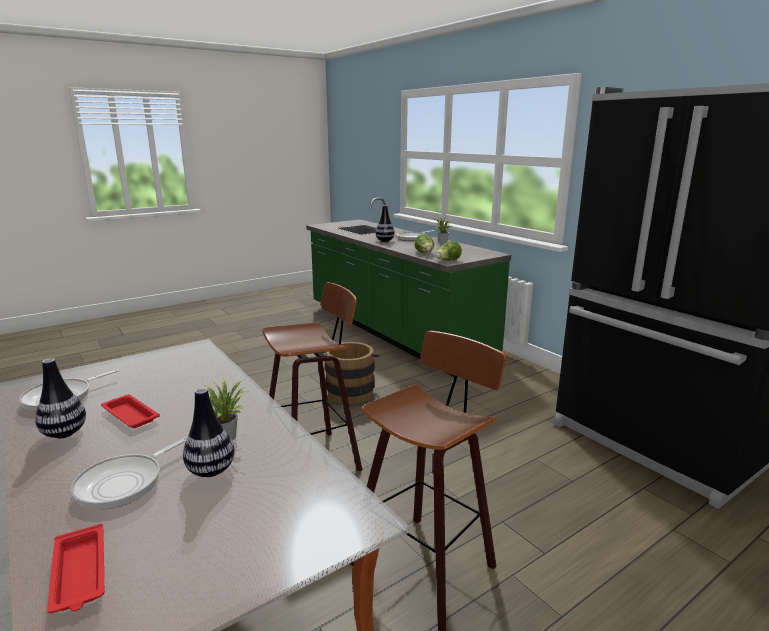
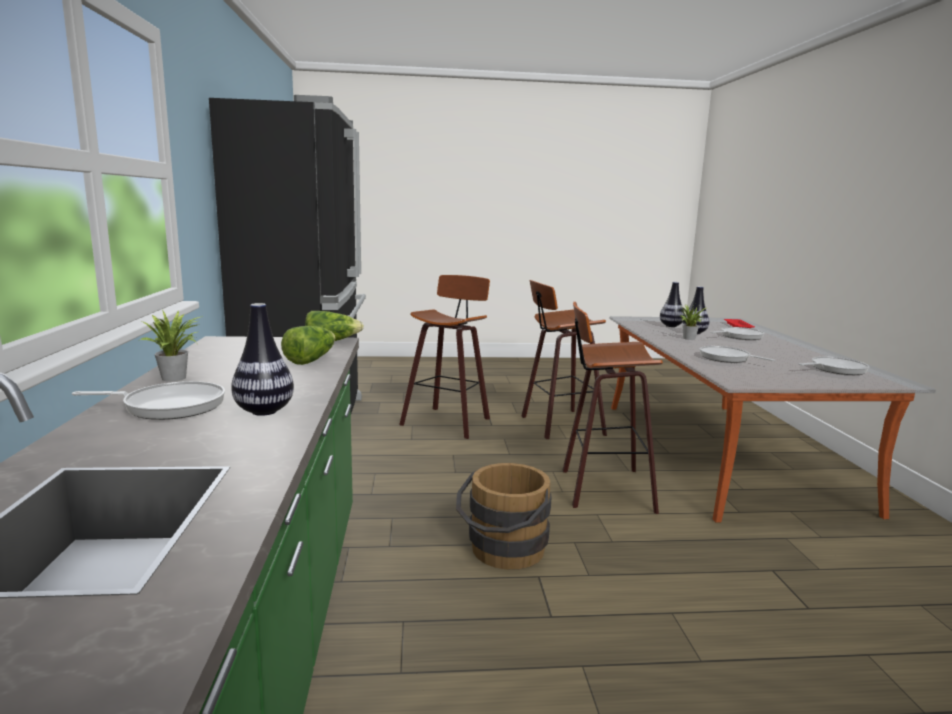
camera: 150 degrees left, 5 degrees down
(65, 433) = (800, 353): vase -> vase (670, 326)
(129, 415) = (762, 353): red tray -> none
(188, 387) = (727, 358): none -> frying pan
(555, 506) = (448, 421): none -> stool

